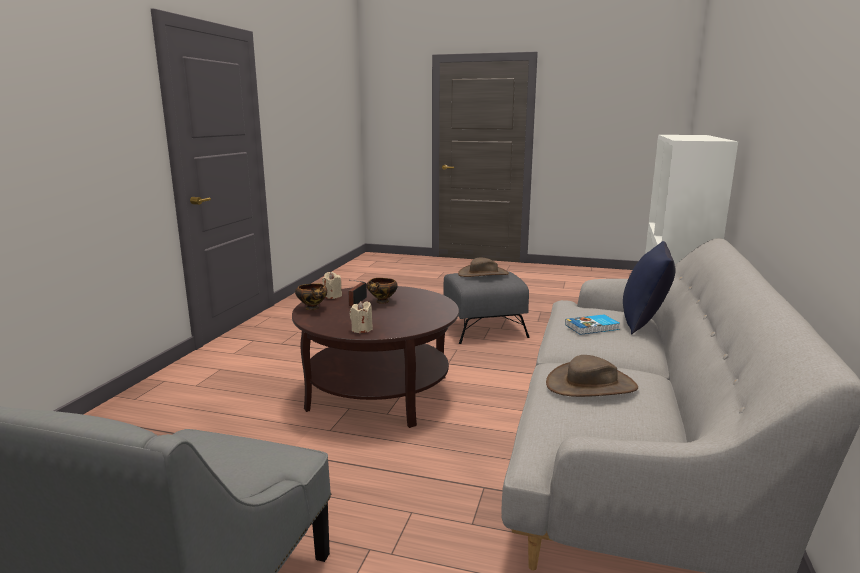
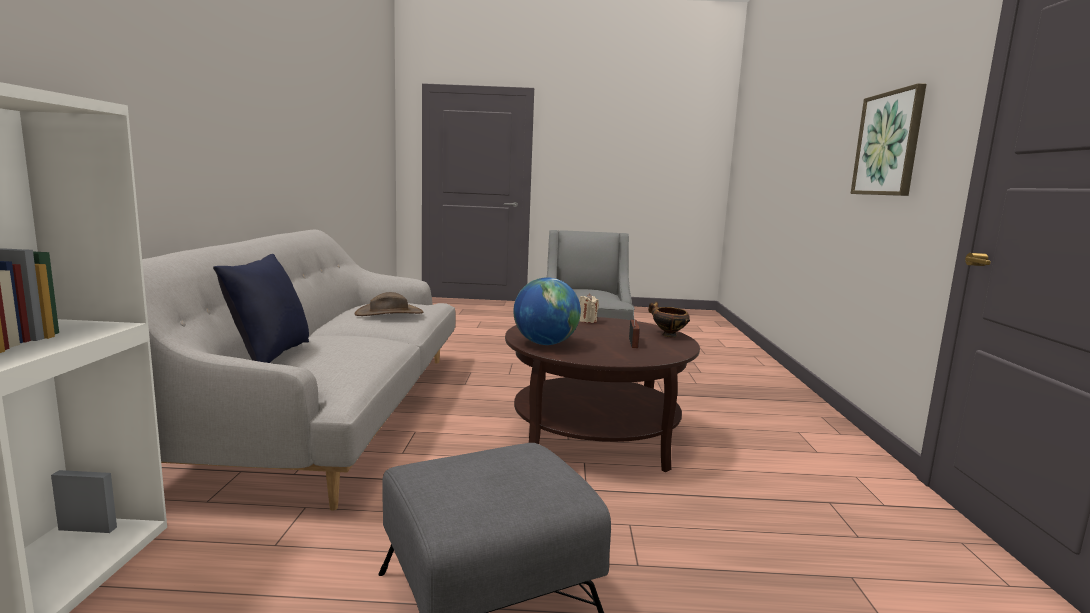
camera: 165 degrees right, 5 degrees down
(73, 126) = (888, 144): none -> picture
(332, 296) = (675, 348): beige candle -> none
(382, 302) = (604, 343): bowl -> none
(430, 303) = (545, 344): none -> globe
(483, 274) = (496, 477): brown hat -> none
(592, 327) = (346, 347): book -> none

